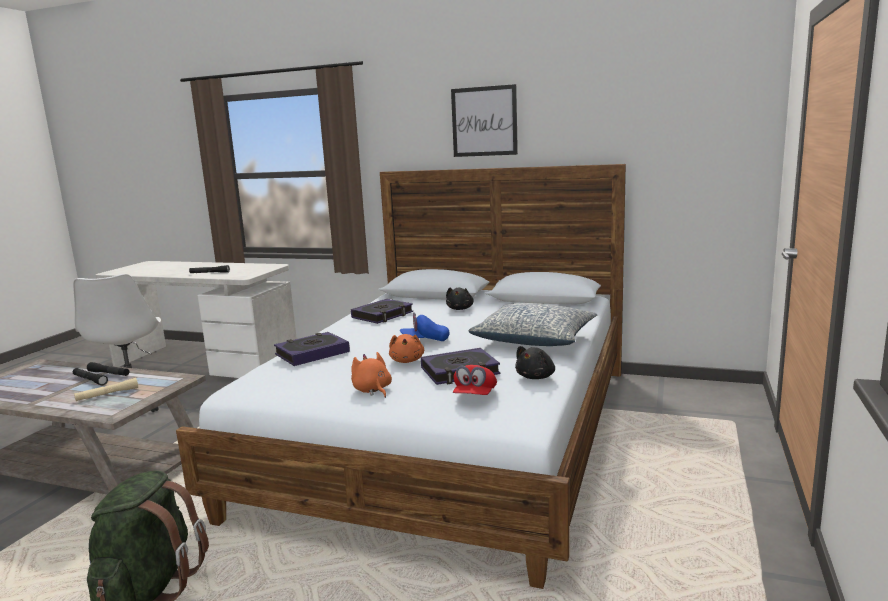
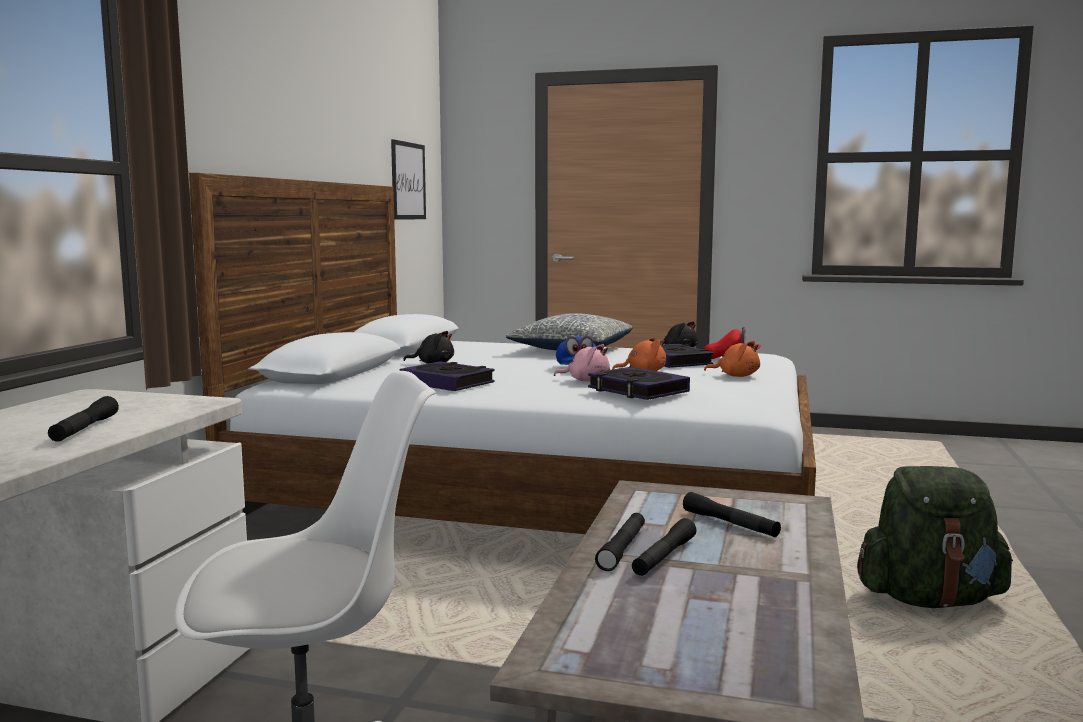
camera: 95 degrees left, 5 degrees down
(107, 394) = (730, 524): beige flashlight -> black flashlight
(371, 344) = (586, 381): none -> pink plush toy
(372, 390) = (736, 376): orange plush toy -> orange plush toy turned 120 degrees counterclockwise
(484, 121) = (292, 111): picture -> picture (408, 181)

